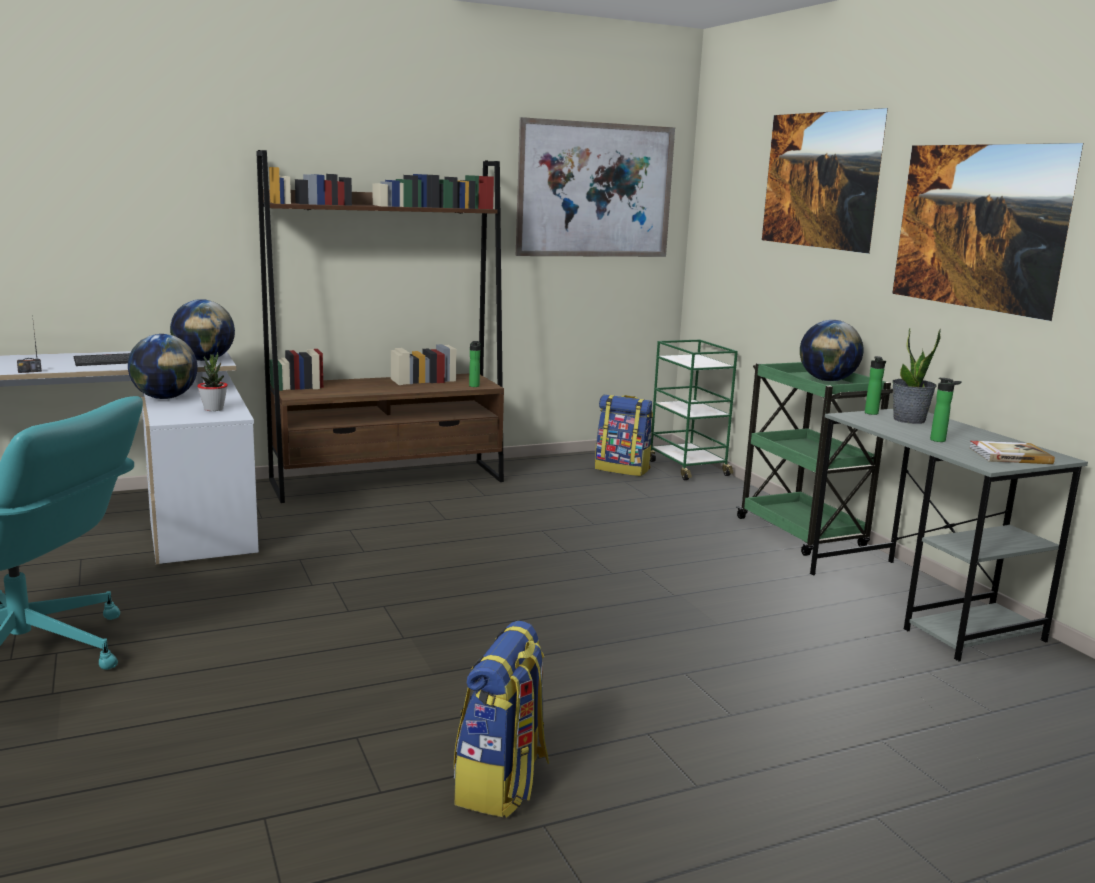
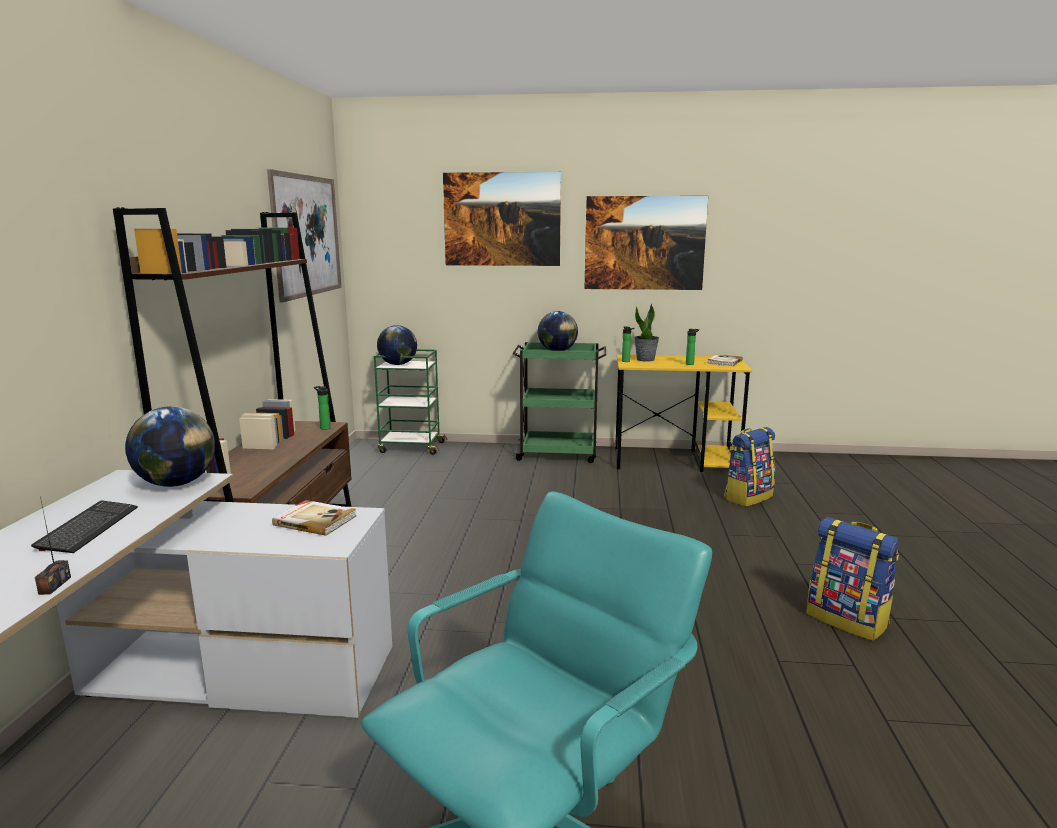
camera: 60 degrees left, 0 degrees up
(165, 398) = (220, 539): globe -> globe (397, 364)
(213, 409) = (315, 520): potted plant -> book
(622, 469) = (385, 464): backpack -> backpack (747, 497)
(922, 606) = (676, 460): grey desk -> yellow desk

